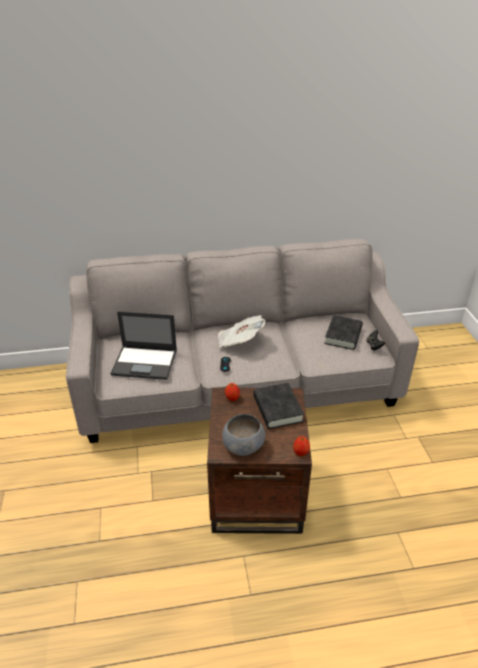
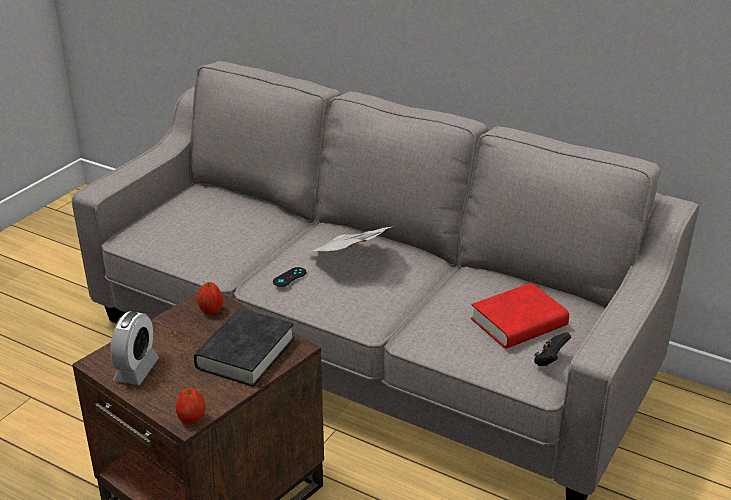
camera: 40 degrees right, 5 degrees down
(145, 362) = (199, 229): laptop -> none
(242, 446) = (136, 370): grey bowl -> alarm clock
(343, 336) = (518, 323): black book -> red book

